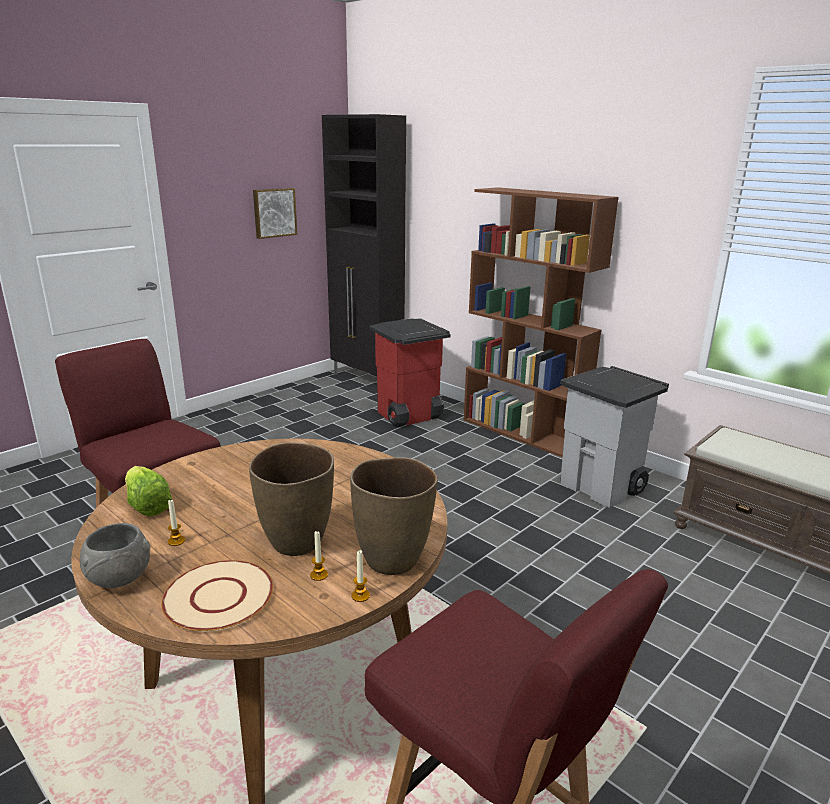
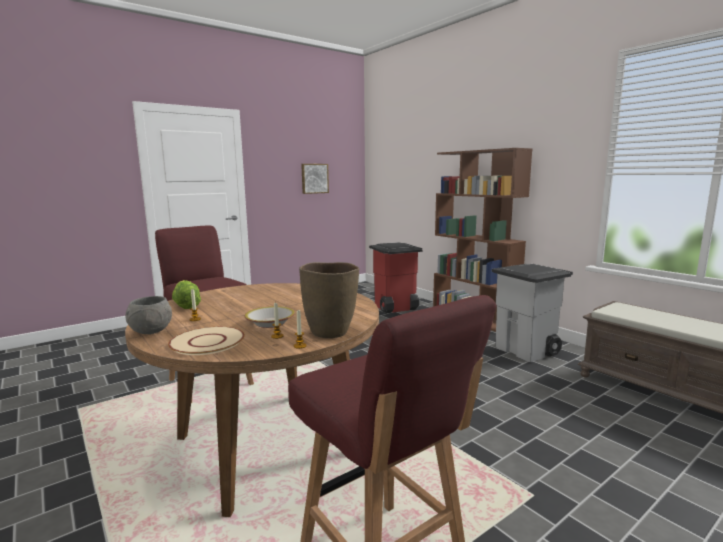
camera: 10 degrees right, 10 degrees down
(297, 543) = (270, 323): brown vase -> bowl
(367, 379) = (372, 289): black cabinet -> none

